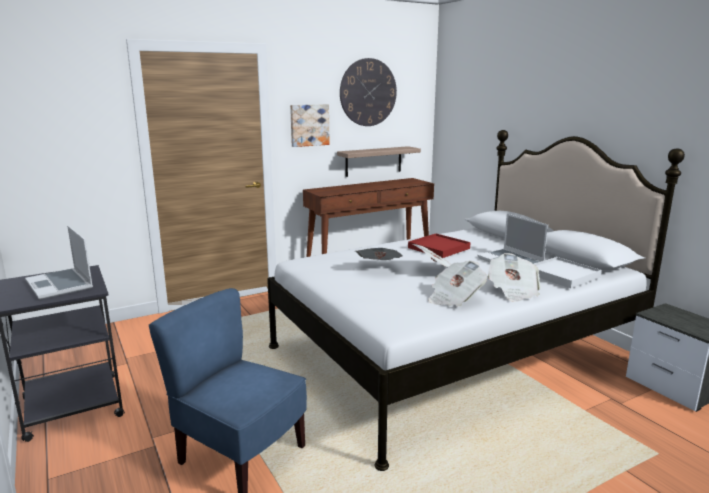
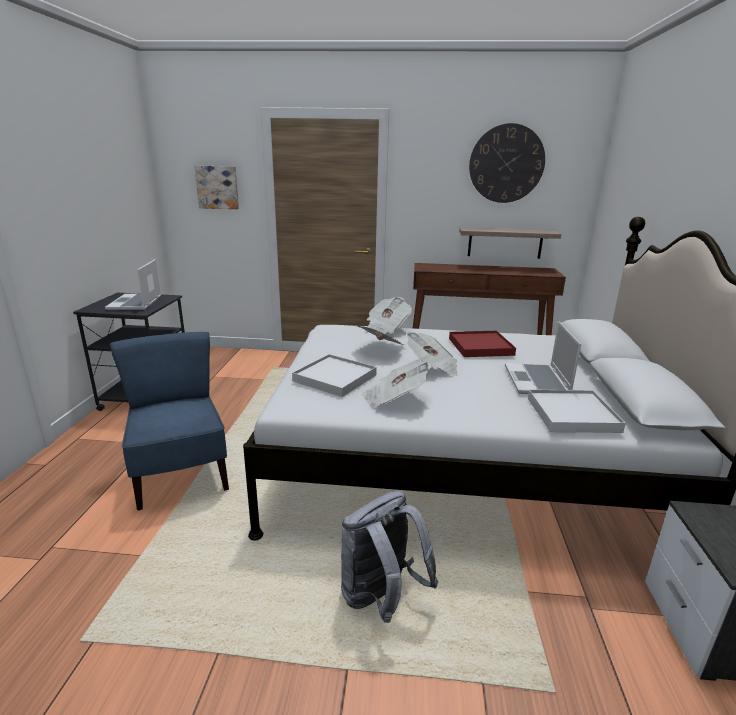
camera: 35 degrees right, 5 degrees up
(309, 125) = (429, 196): picture -> picture (218, 187)
(387, 297) = (335, 378): none -> white tray
(513, 291) = (473, 412): newspaper -> newspaper (386, 328)
(519, 459) = (380, 598): none -> grey backpack

